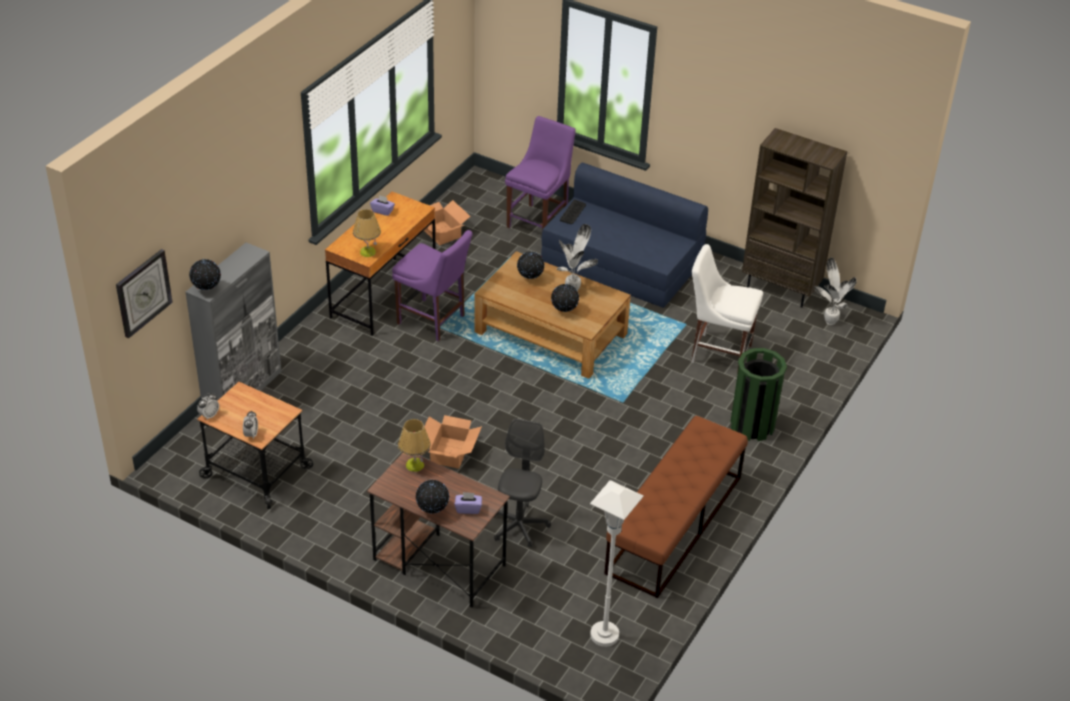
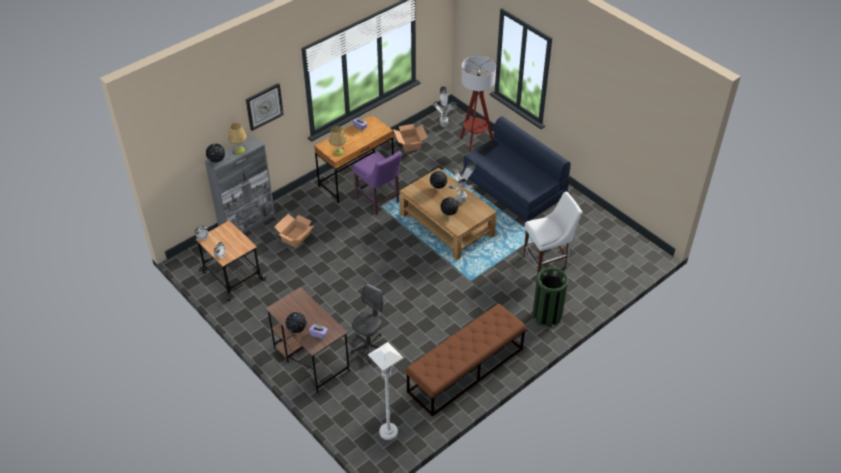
camera: 20 degrees right, 5 degrees up
(143, 293) = (171, 158): wall clock -> wall clock (264, 106)
(414, 465) = (301, 298): table lamp -> table lamp (239, 150)
(450, 452) = (350, 289): cardboard box -> cardboard box (296, 237)
(539, 221) = (474, 147): purple chair -> floor lamp
(718, 352) = (548, 260): white chair -> white chair turned 120 degrees clockwise
(781, 289) = (610, 225): brown bookcase -> none
(830, 320) = (633, 254): potted plant -> potted plant (443, 124)

